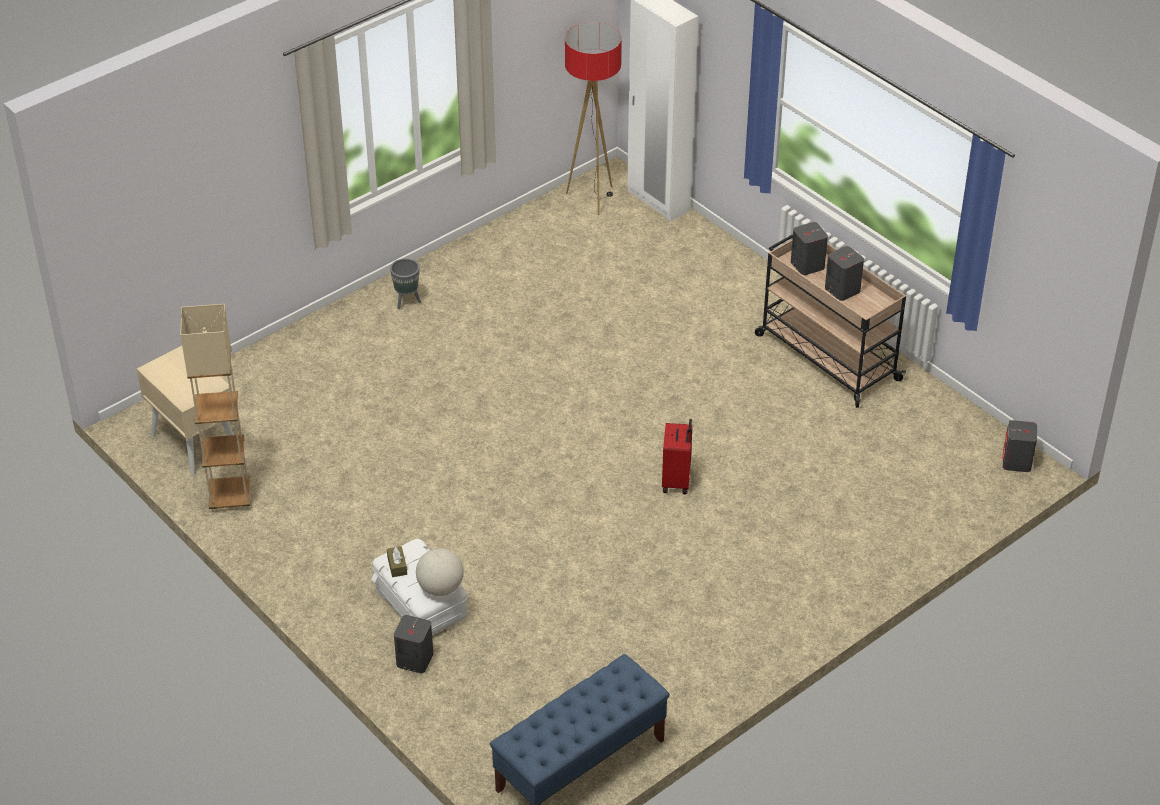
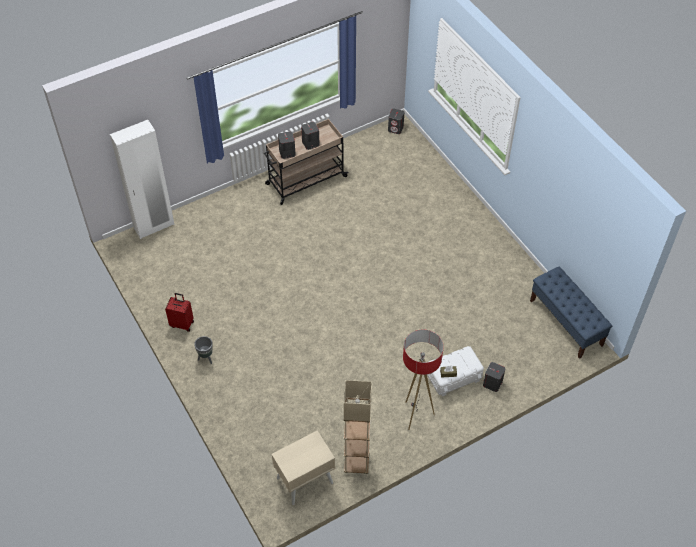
camera: 80 degrees left, 10 degrees up
(440, 588) = (467, 355): globe -> none
(592, 198) = (140, 256): floor lamp -> floor lamp (416, 415)
(677, 481) = (383, 255): red suitcase -> red suitcase (182, 324)

